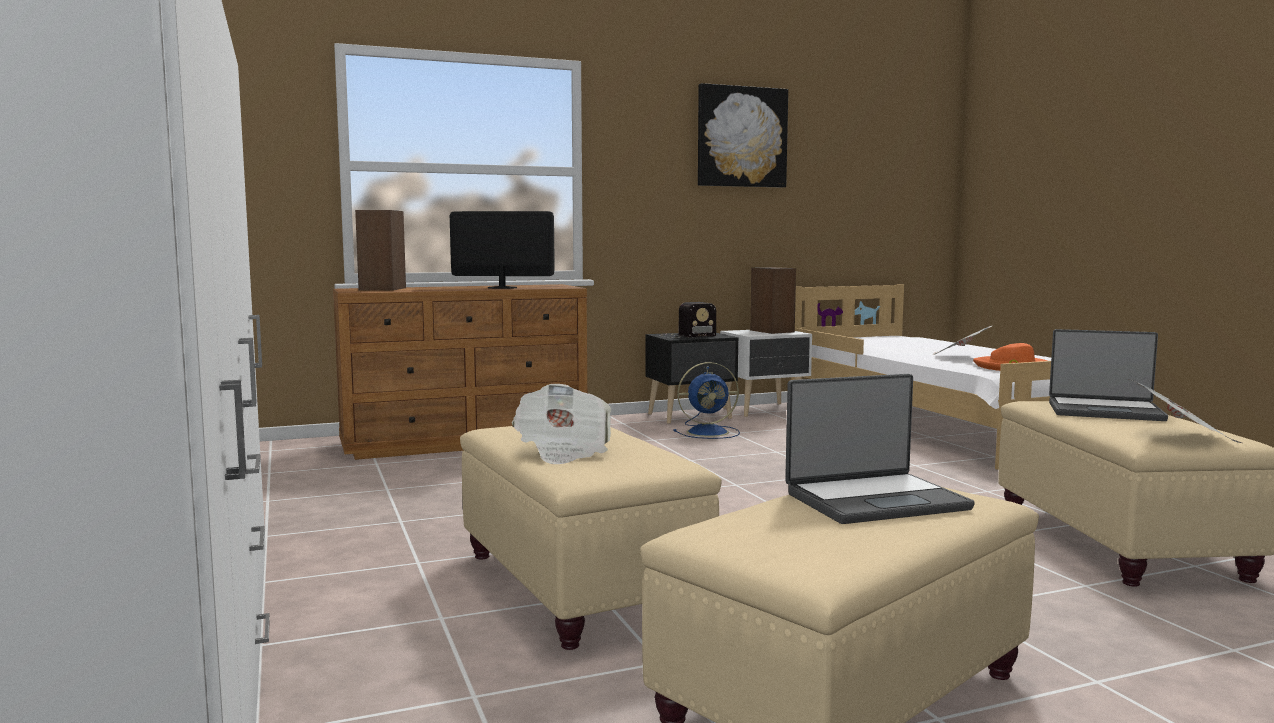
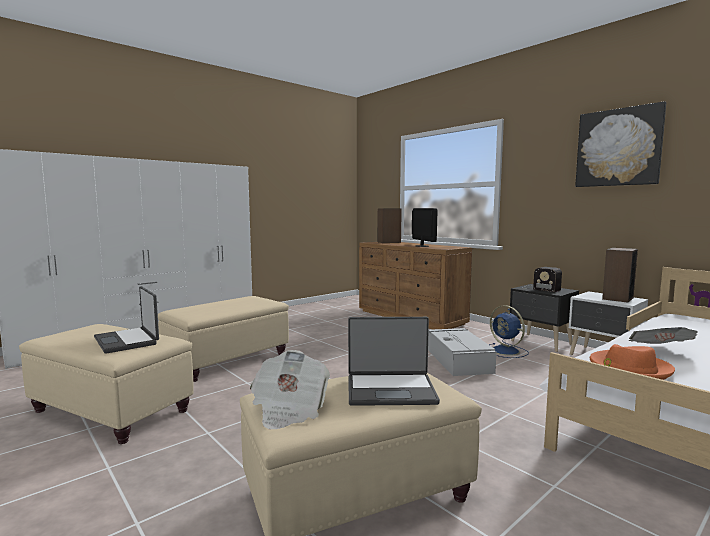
camera: 70 degrees right, 0 degrees up
(563, 451) = (215, 305): newspaper -> none
(727, 454) = (458, 360): none -> grey storage box
(1104, 411) = (390, 390): laptop -> laptop turned 90 degrees counterclockwise

